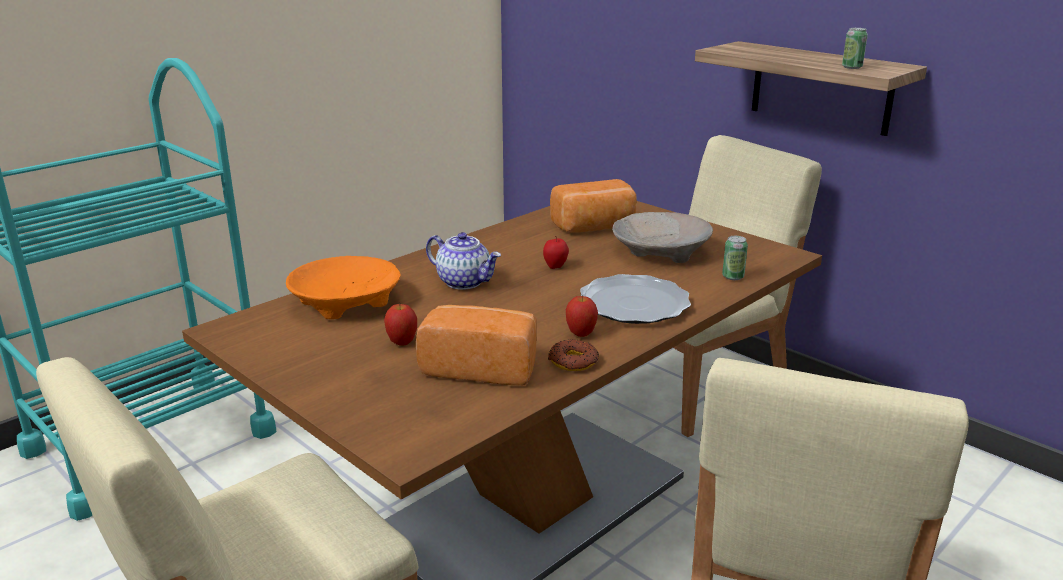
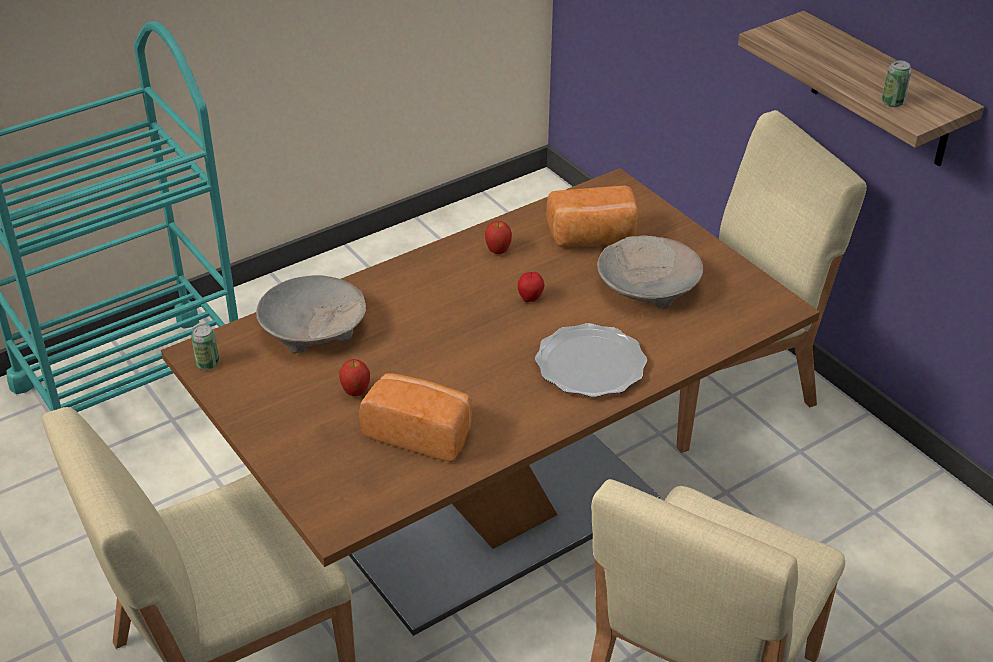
camera: 10 degrees right, 15 degrees up
(344, 302) = (312, 328): orange bowl -> beige bowl
(464, 282) = (433, 312): teapot -> none
(573, 361) = (505, 436): donut -> none
(581, 334) = (524, 401): apple -> apple (498, 251)
(733, 277) = (707, 336): can -> can (208, 363)

